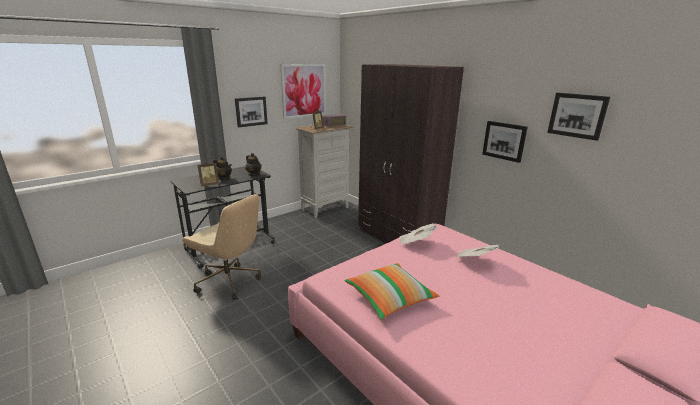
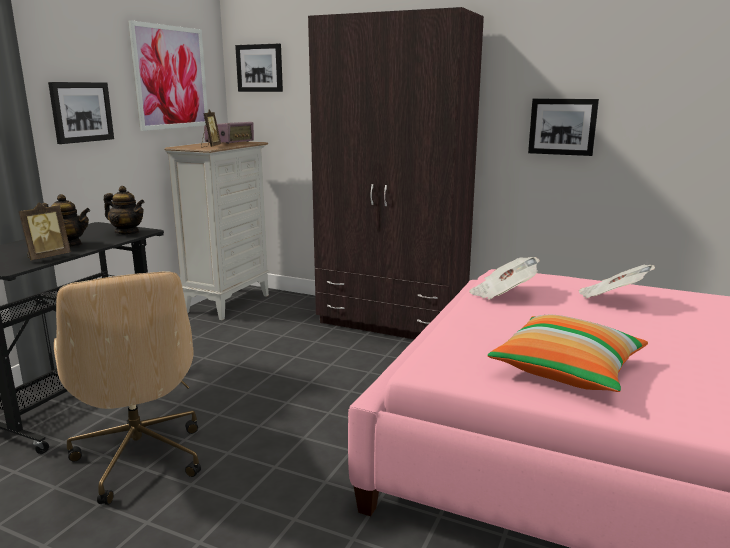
camera: 25 degrees left, 5 degrees down
(230, 283) = (140, 463): beige office chair -> beige office chair turned 60 degrees clockwise
(577, 115) = (673, 72): picture -> picture (260, 68)

